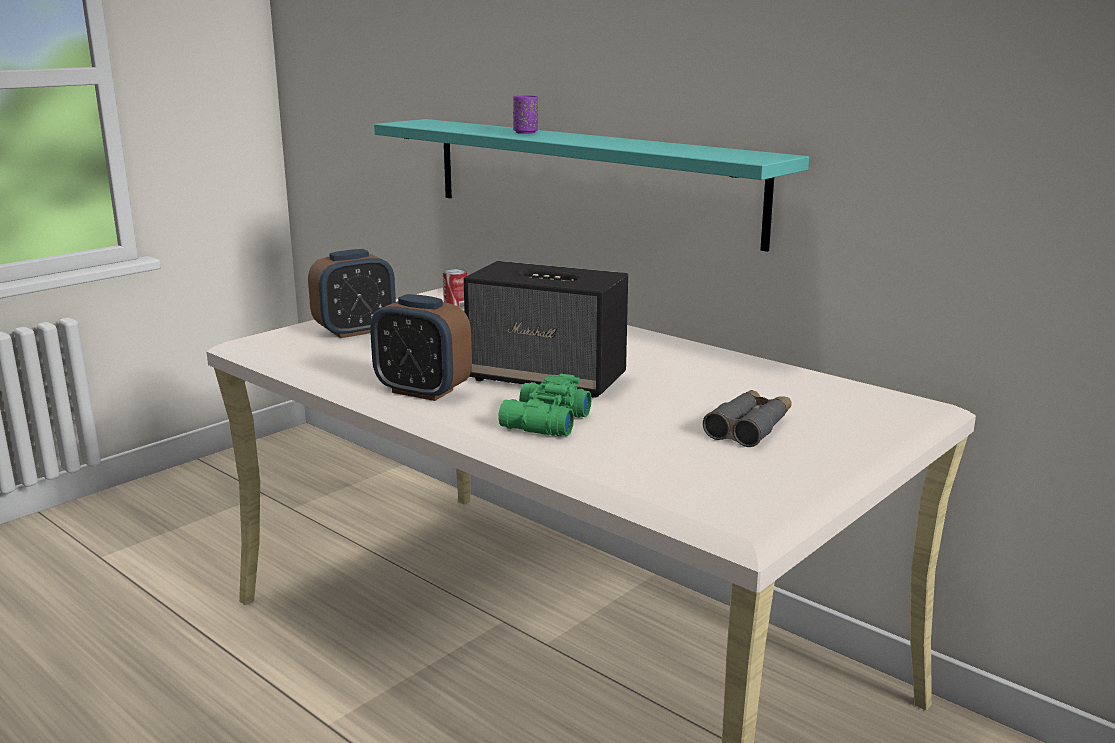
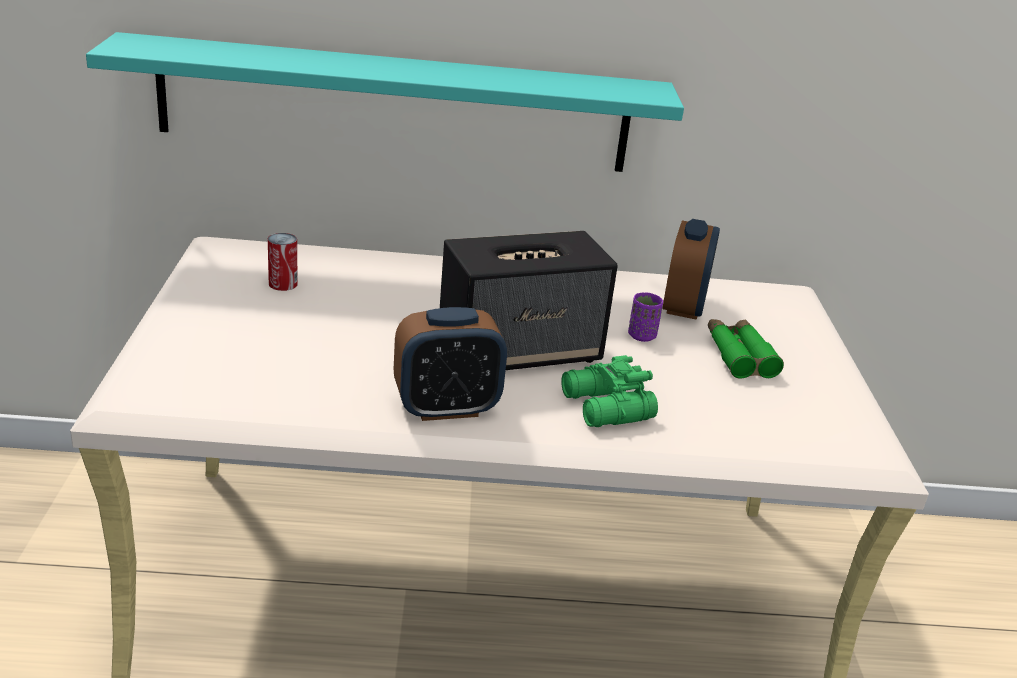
camera: 45 degrees left, 10 degrees up
(355, 331) = (225, 344): alarm clock -> alarm clock (684, 306)
(525, 133) = (332, 61): purple cup -> purple cup (642, 336)
(749, 427) = (739, 356): grey binoculars -> green binoculars

